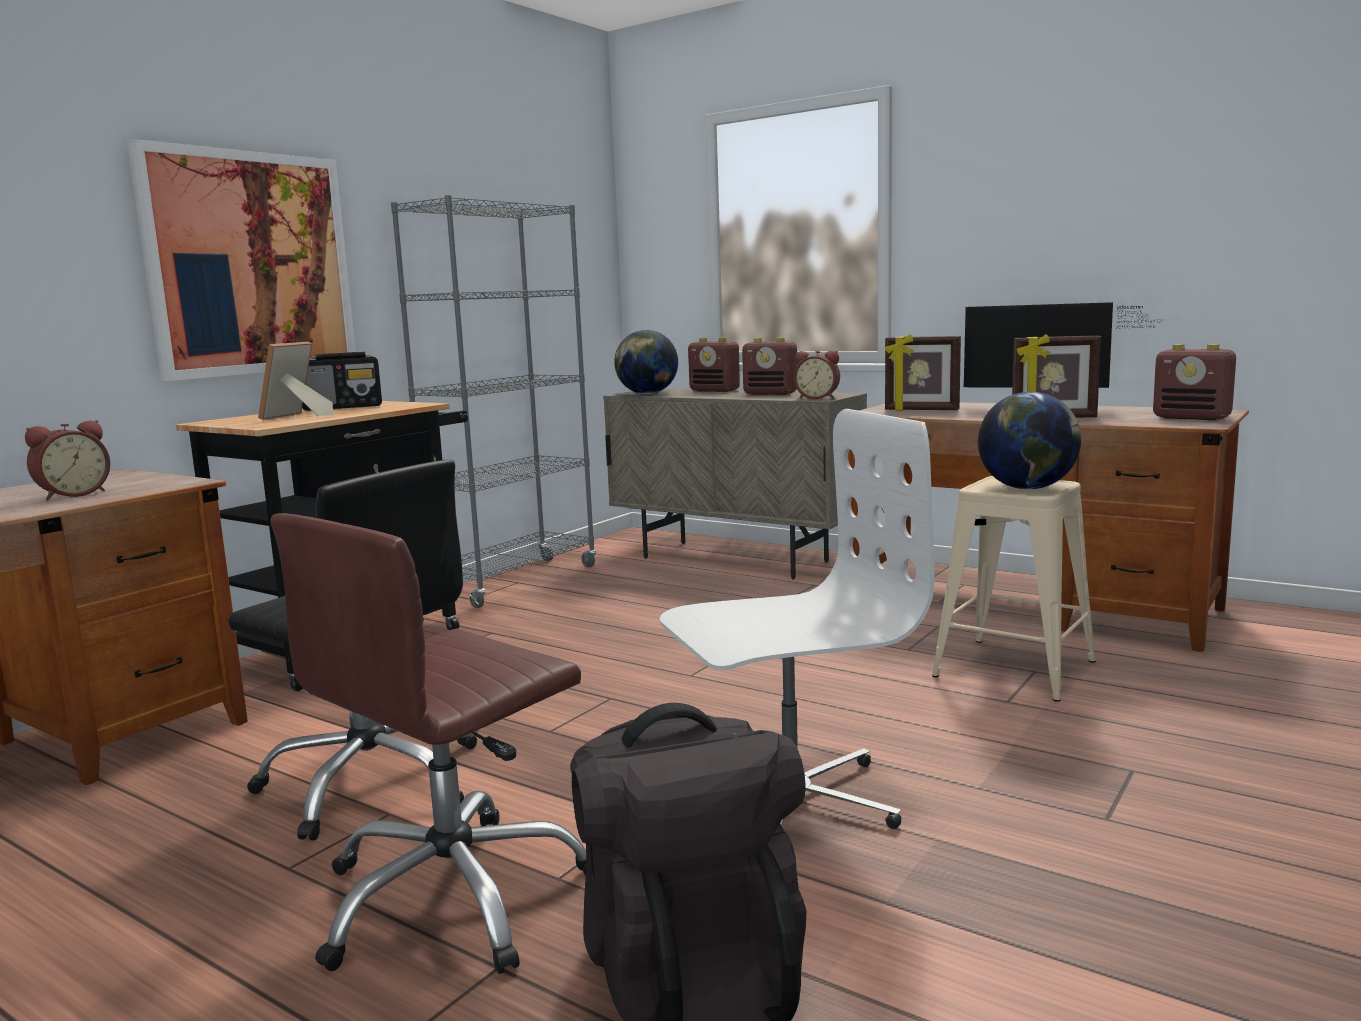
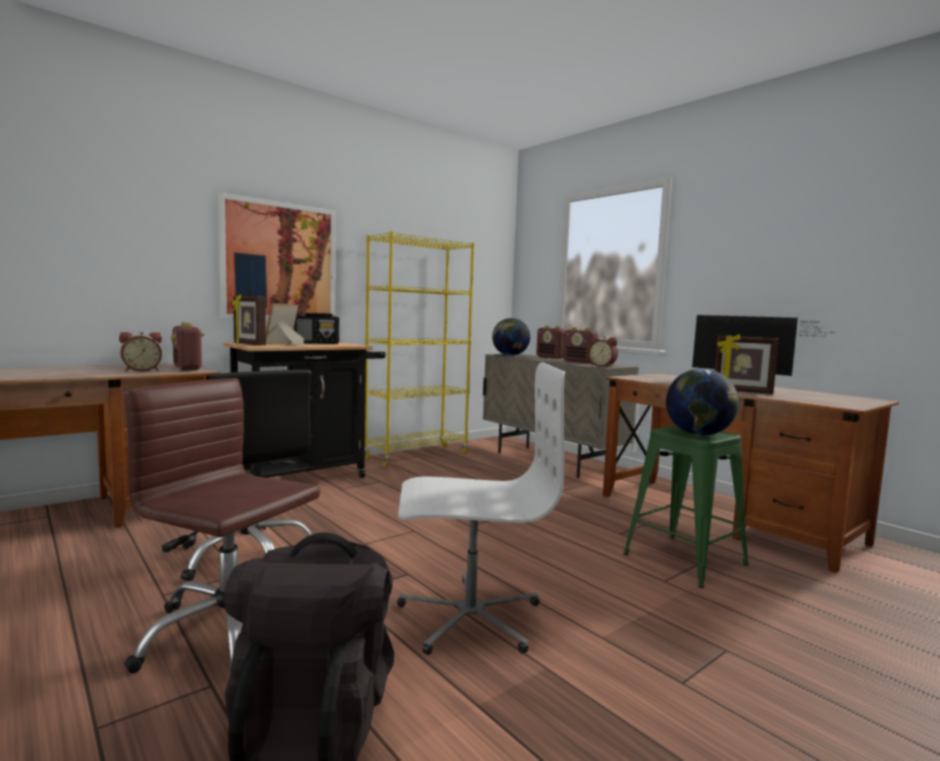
camera: 15 degrees right, 5 degrees down
(454, 896) = (228, 633): brown office chair -> brown office chair turned 60 degrees clockwise
(515, 582) = (416, 456): grey bookcase -> yellow bookcase
(921, 410) = (661, 379): picture frame -> picture frame (248, 344)
(1014, 669) = (685, 559): beige stool -> green stool
(1192, 418) = (845, 401): radio -> radio (187, 368)

